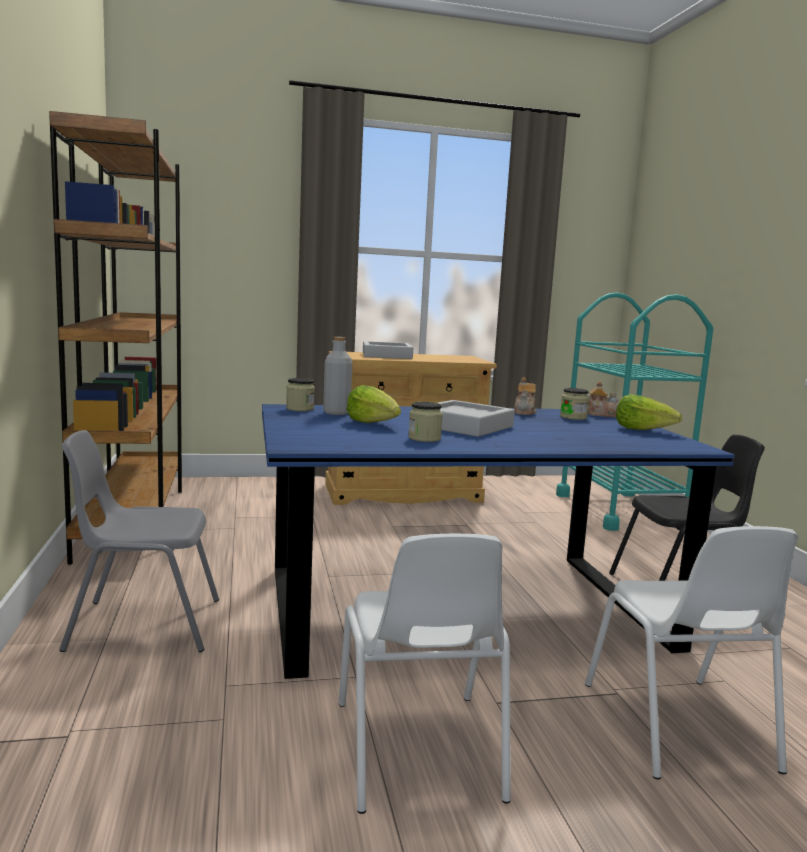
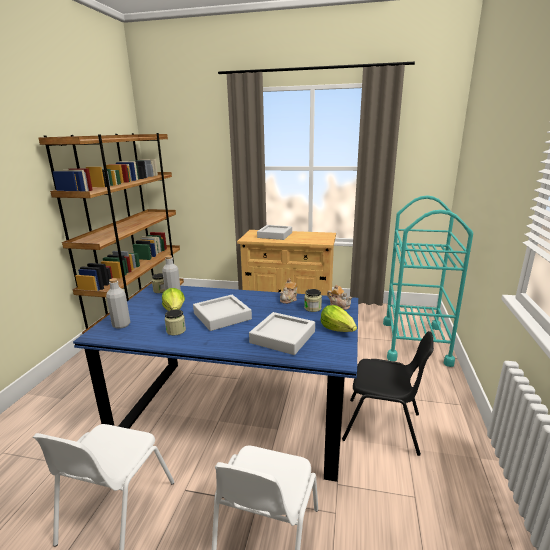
camera: 25 degrees right, 10 degrees up
(143, 624) = (83, 392): grey chair -> none
(316, 437) = (121, 325): none -> grey bottle
(590, 437) = (283, 337): none -> grey tray

